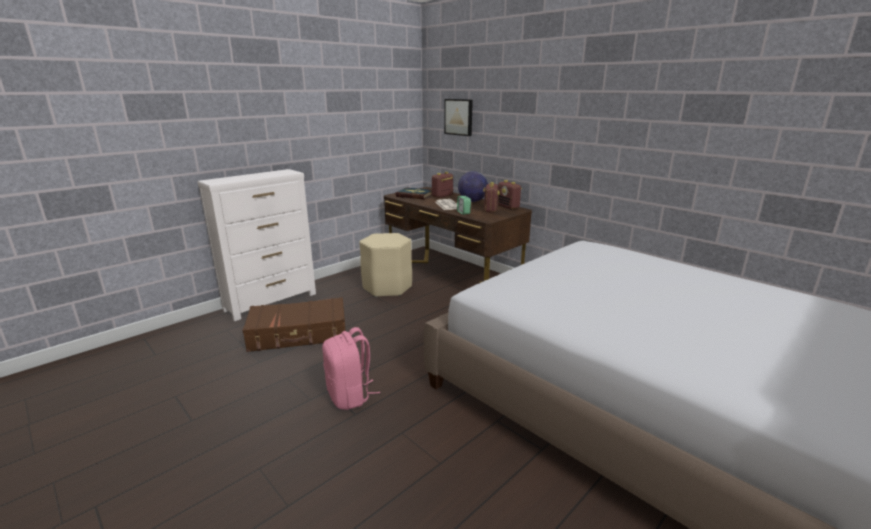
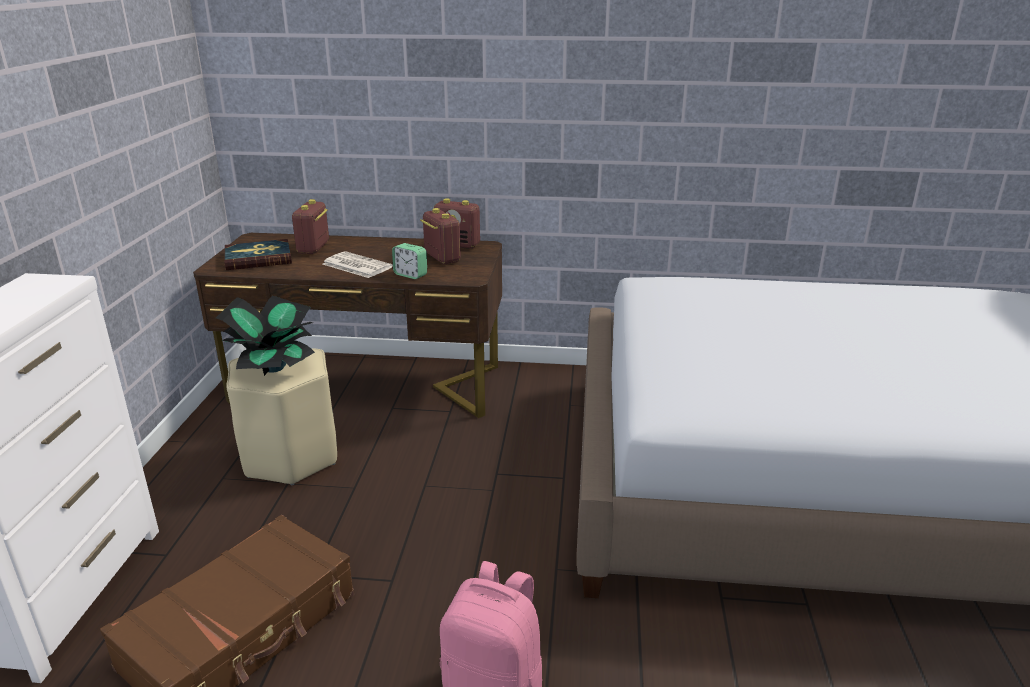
camera: 40 degrees left, 5 degrees up
(383, 239) = (274, 367): none -> potted plant
(459, 117) = (309, 89): picture -> none
(472, 201) = (383, 246): globe -> none

